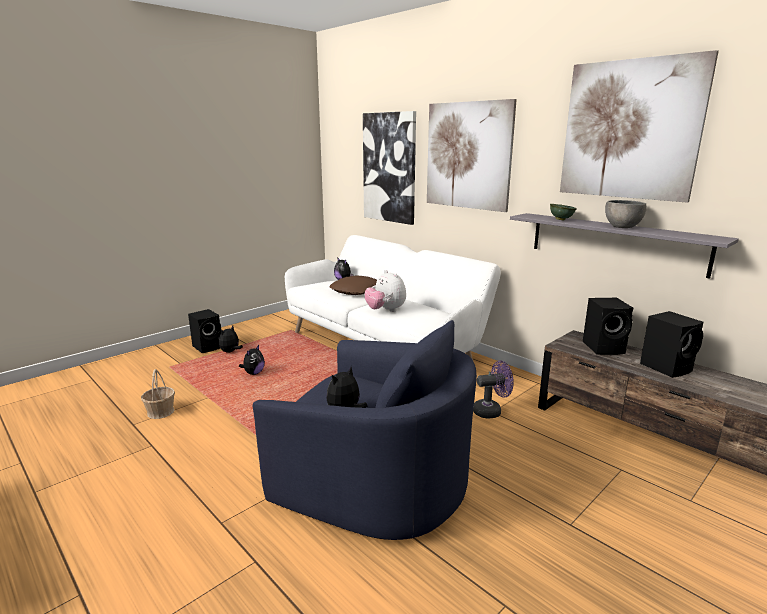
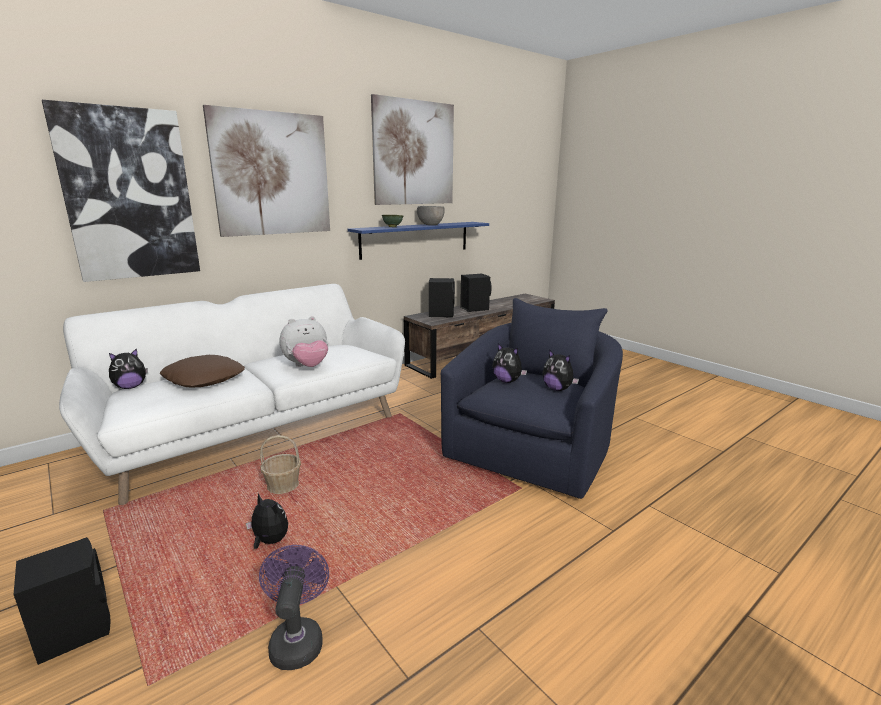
camera: 85 degrees left, 0 degrees up
(160, 412) = (371, 644): basket -> basket (283, 485)
(230, 352) = (143, 584): plush toy -> plush toy (507, 381)
(491, 411) = (432, 394): purple fan -> purple fan (297, 639)
(614, 243) = (416, 239): grey shelf -> blue shelf

